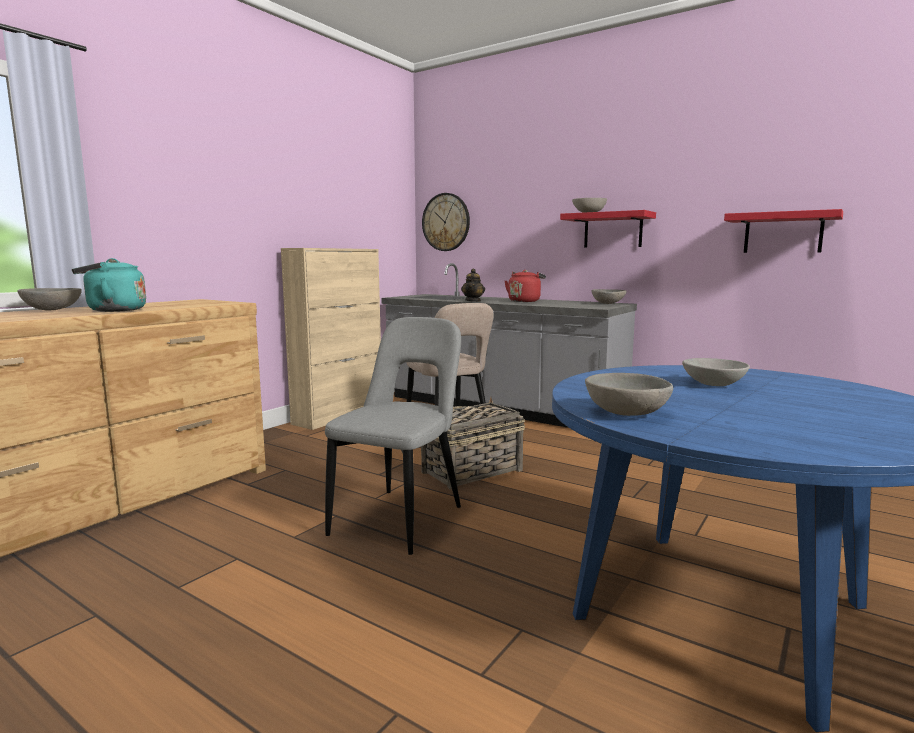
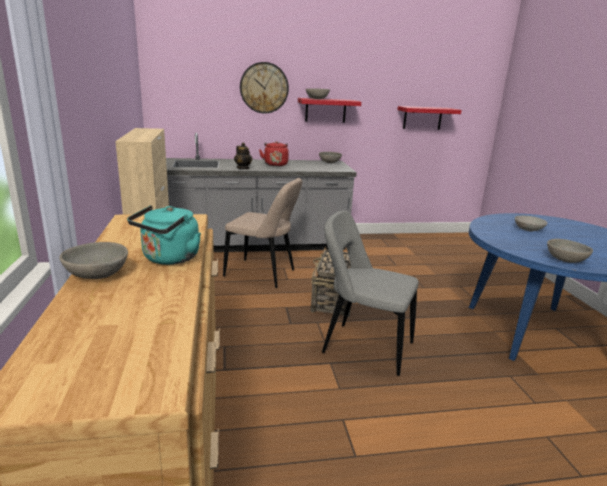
camera: 45 degrees left, 10 degrees up
(401, 518) = (363, 347): grey chair -> grey chair turned 45 degrees counterclockwise
(446, 222) = (178, 94): wall clock -> wall clock (264, 88)

